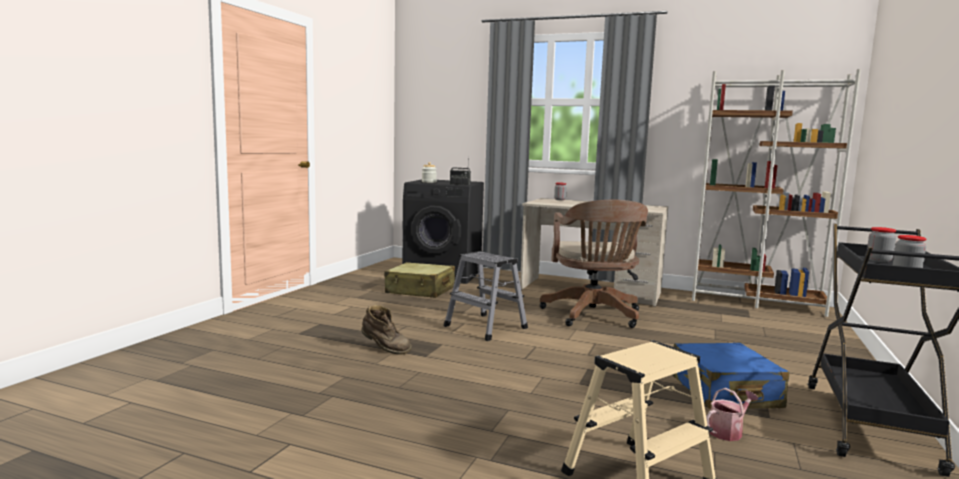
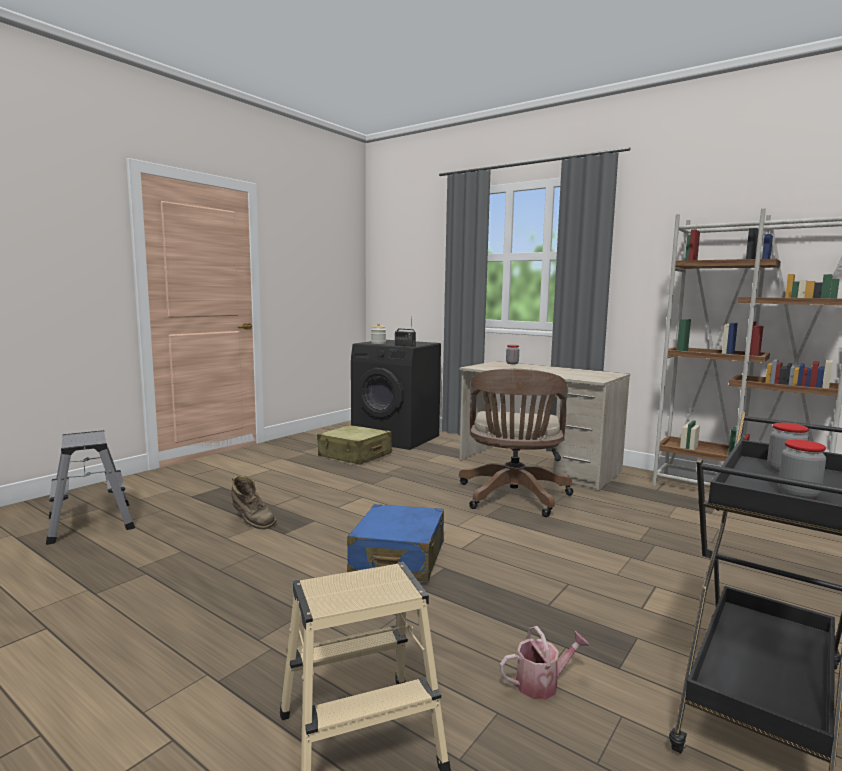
camera: 15 degrees right, 0 degrees up
(486, 327) = (380, 503): grey step ladder -> grey step ladder (91, 523)
(724, 392) = (588, 620): blue suitcase -> blue suitcase (398, 558)

